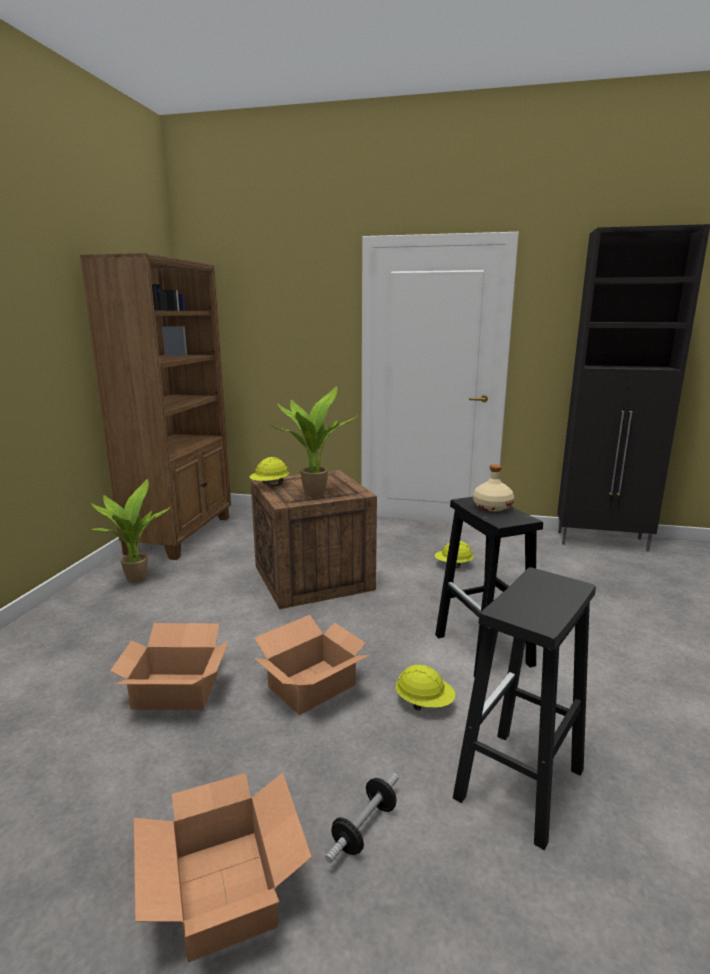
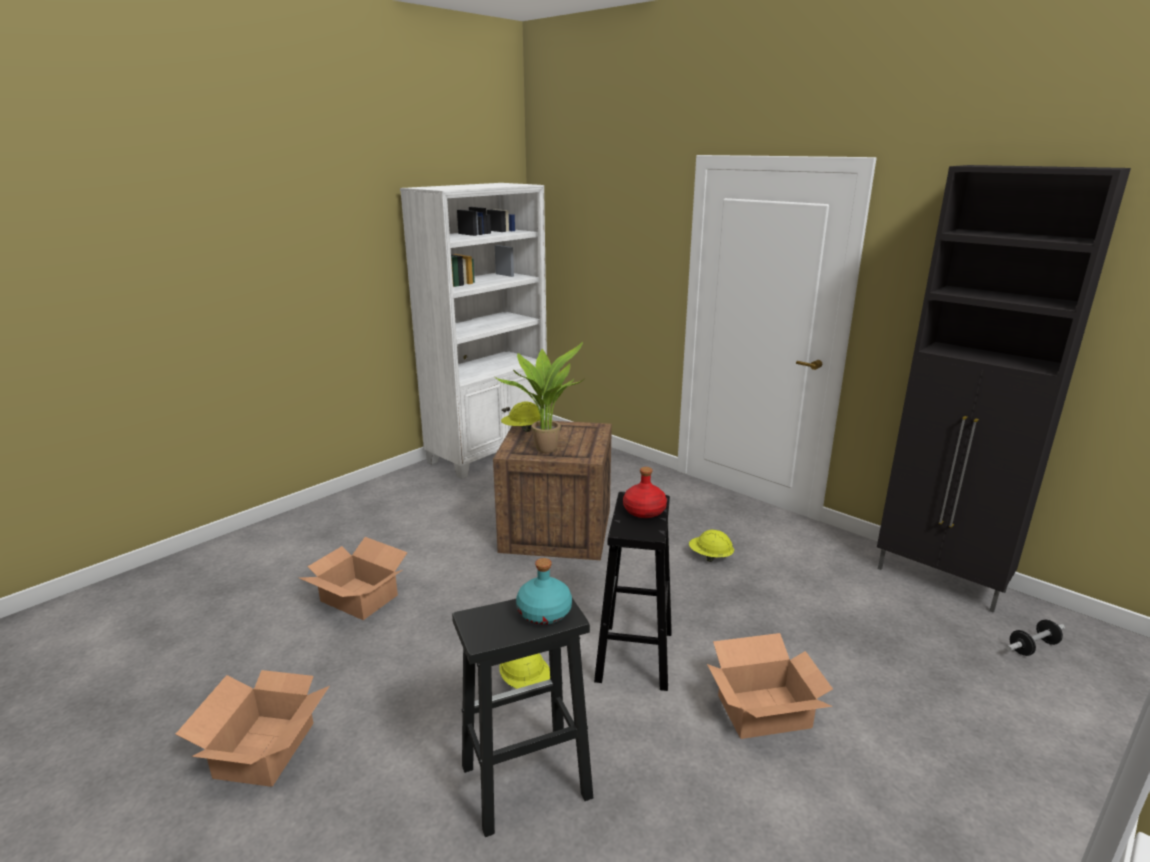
camera: 30 degrees right, 5 degrees up
(135, 579) = (415, 489): potted plant -> none
(182, 534) = (489, 453): brown bookcase -> white bookcase
(313, 686) = (455, 632): cardboard box -> cardboard box (765, 712)
(364, 828) = (380, 755): dumbbell -> dumbbell (1032, 647)
(492, 506) = (644, 511): beige bottle -> red bottle
(552, 588) = (544, 613): none -> turquoise bottle

